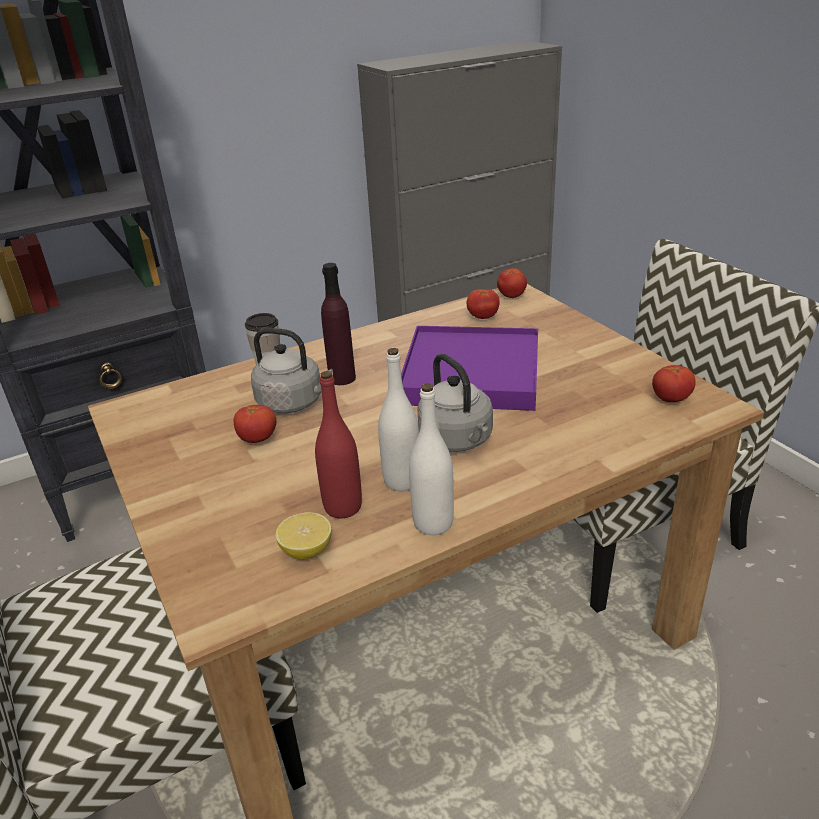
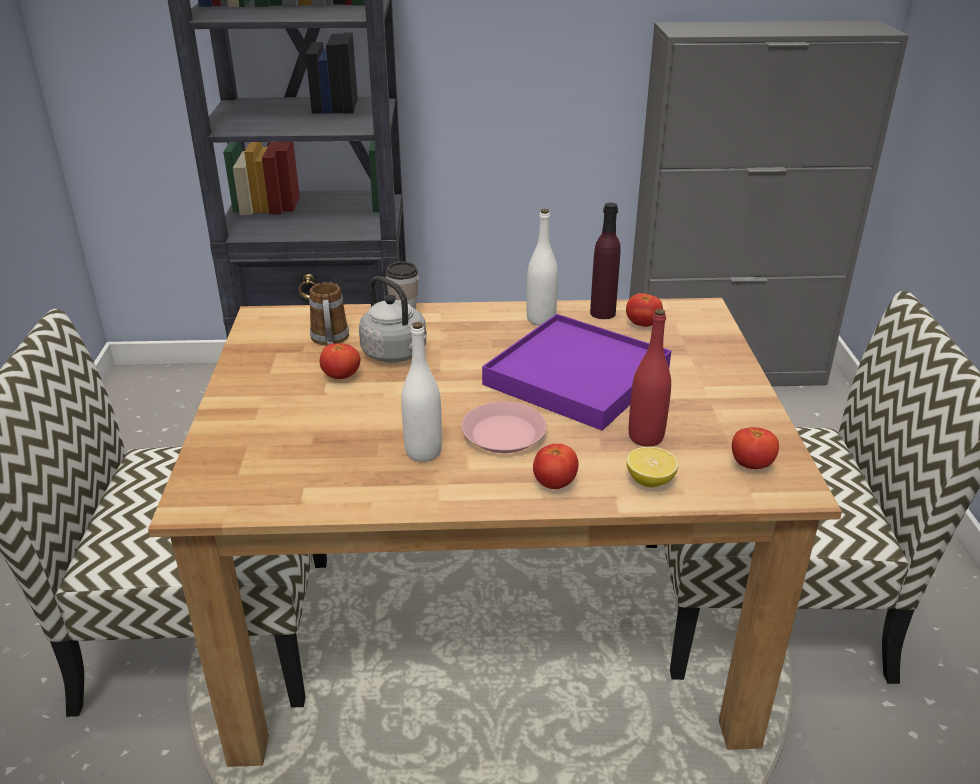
camera: 25 degrees right, 0 degrees up
(216, 411) = (330, 341): none -> mug
(306, 550) = (299, 480): lemon -> lemon (650, 480)
(342, 378) = (457, 344): purple bottle -> purple bottle (602, 313)
(343, 507) = (356, 456): red bottle -> red bottle (645, 437)
(433, 523) = (415, 497): white bottle -> white bottle (541, 319)
(458, 440) = (504, 434): grey kettle -> pink plate
(511, 296) = (693, 311): tomato -> tomato (554, 483)

